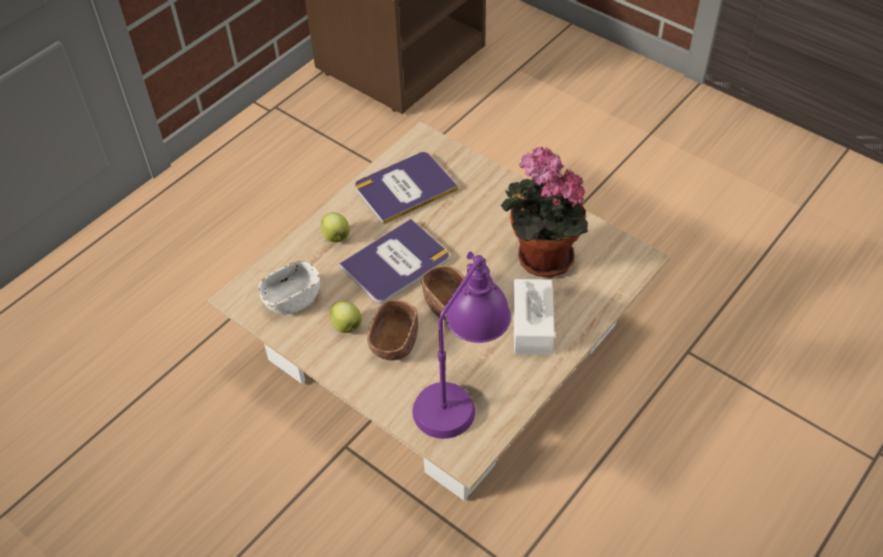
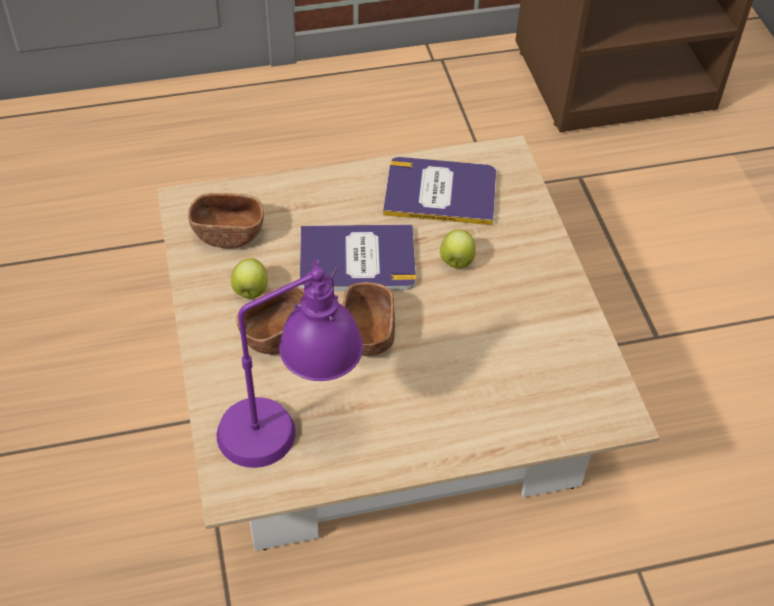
camera: 35 degrees right, 0 degrees up
(292, 299) = (228, 233): white bowl -> brown bowl
(336, 237) = (326, 200): apple -> apple (456, 262)
(532, 325) = (429, 409): white tissue box -> none
(539, 258) = (507, 347): potted plant -> none

